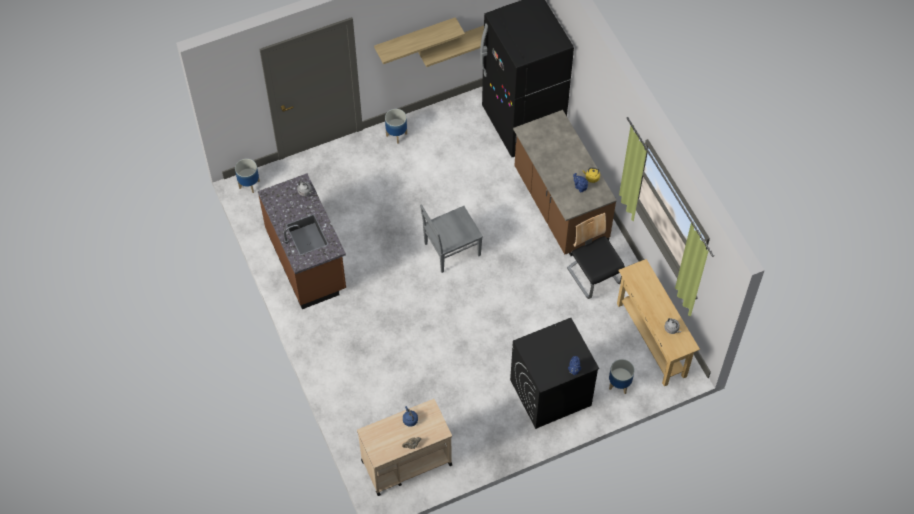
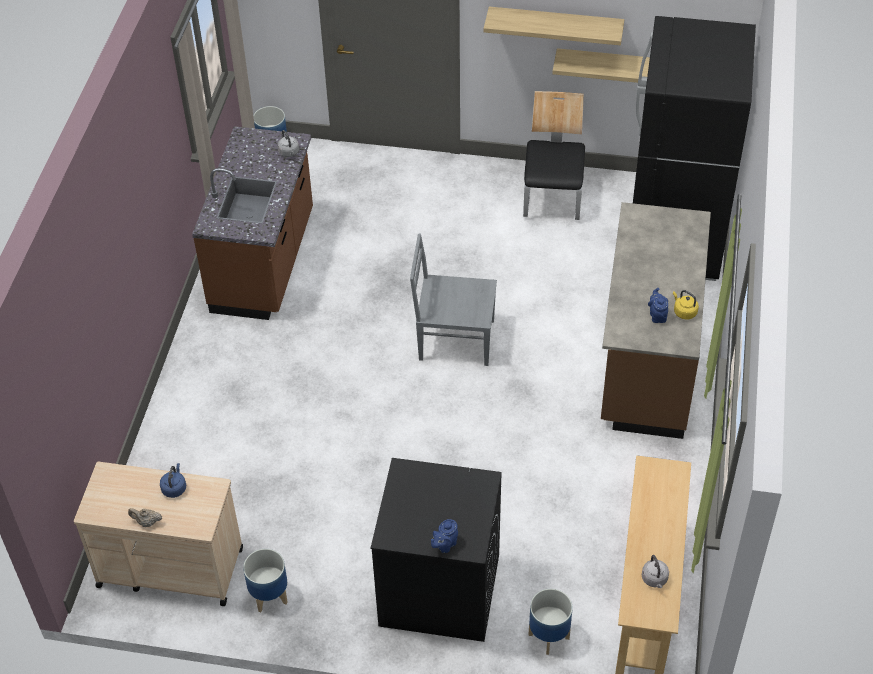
camera: 35 degrees right, 10 degrees down
(396, 134) = (496, 177): planter -> planter (269, 595)
(594, 276) = (626, 472): chair -> chair (553, 199)

